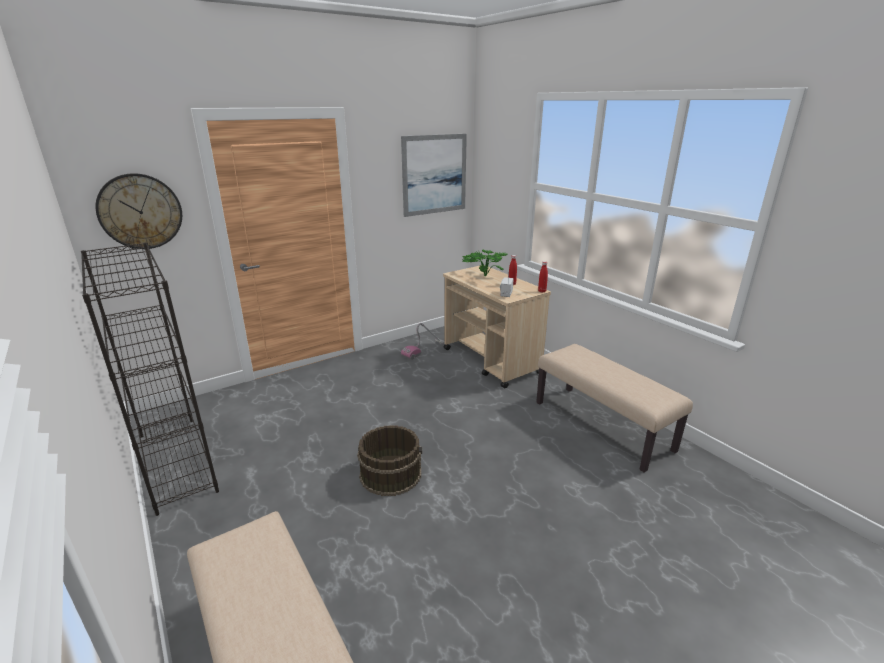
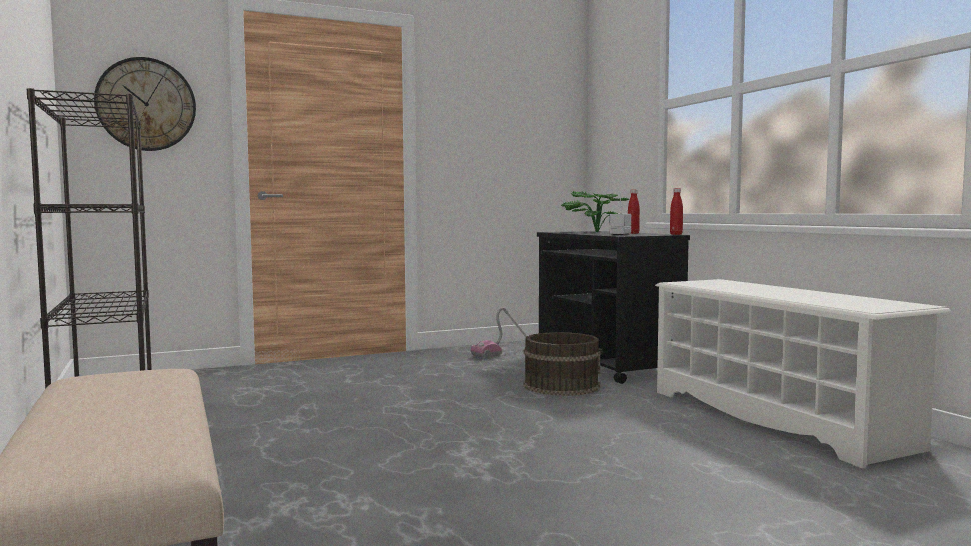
camera: 10 degrees right, 20 degrees down
(391, 473) = (407, 438): brown bucket -> brown bucket (561, 385)
(434, 174) = (533, 114): picture -> none
(491, 361) = (607, 364): beige cart -> black cart
(602, 426) = (777, 418): beige bench -> white shoe rack

